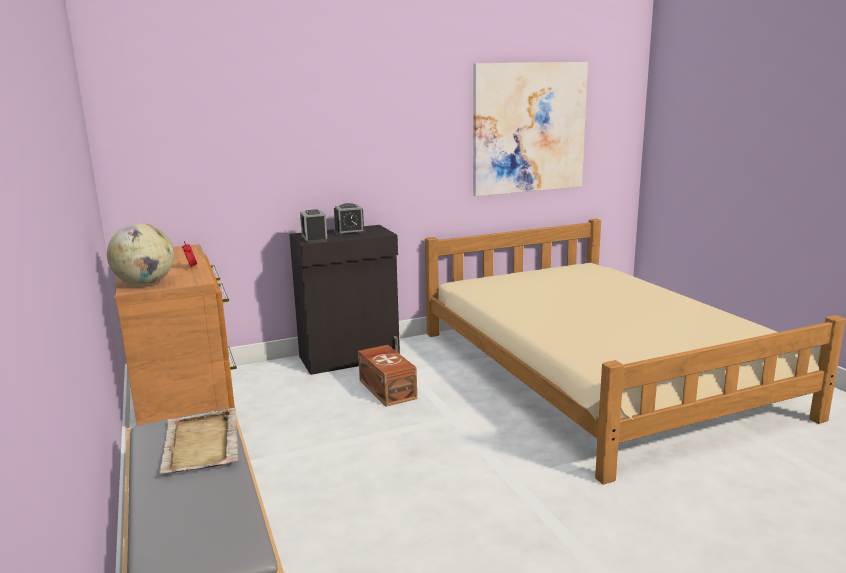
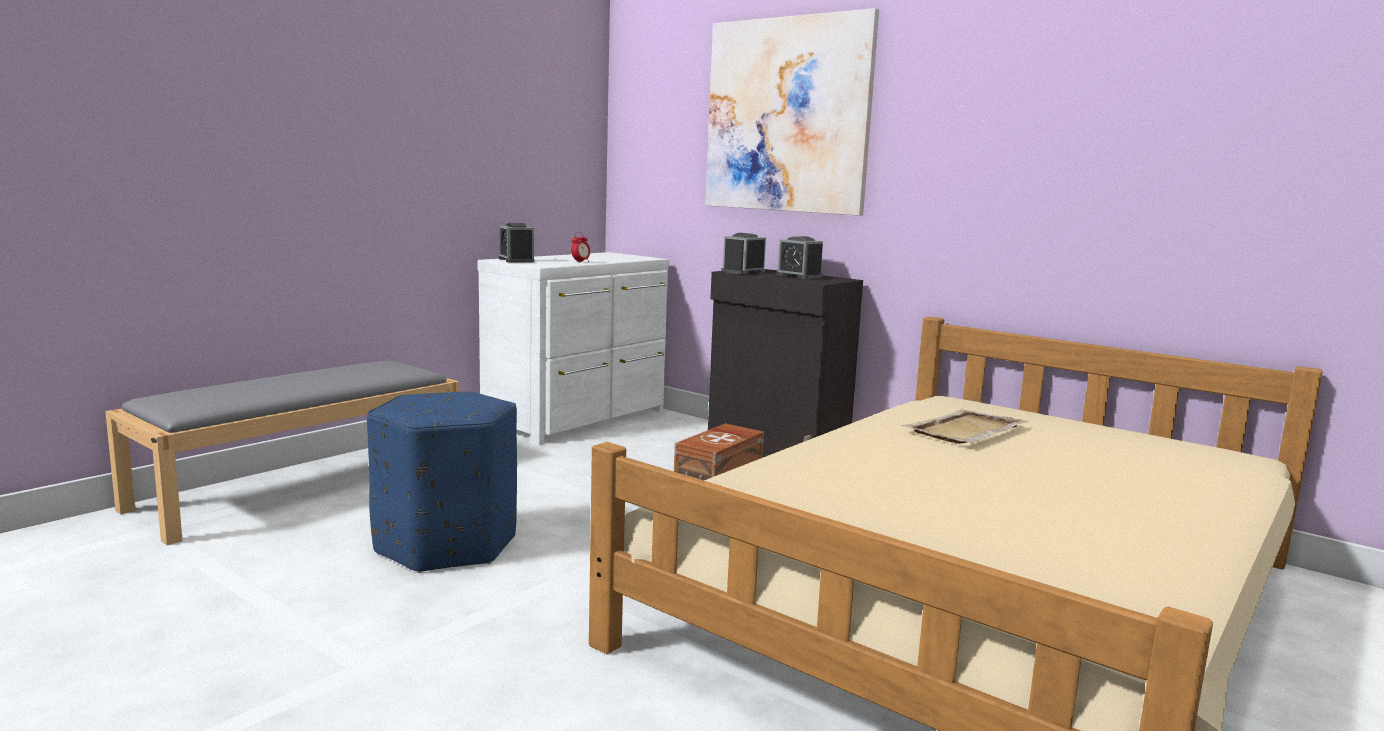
camera: 60 degrees right, 5 degrees down
(145, 284) = (516, 260): globe -> alarm clock
(187, 406) = (580, 418): brown dresser -> white dresser
(201, 444) = (358, 376): beige tray -> beige tray (964, 431)
(417, 512) = (447, 544): none -> blue ottoman
(529, 128) = (1158, 155): picture -> picture (787, 115)

